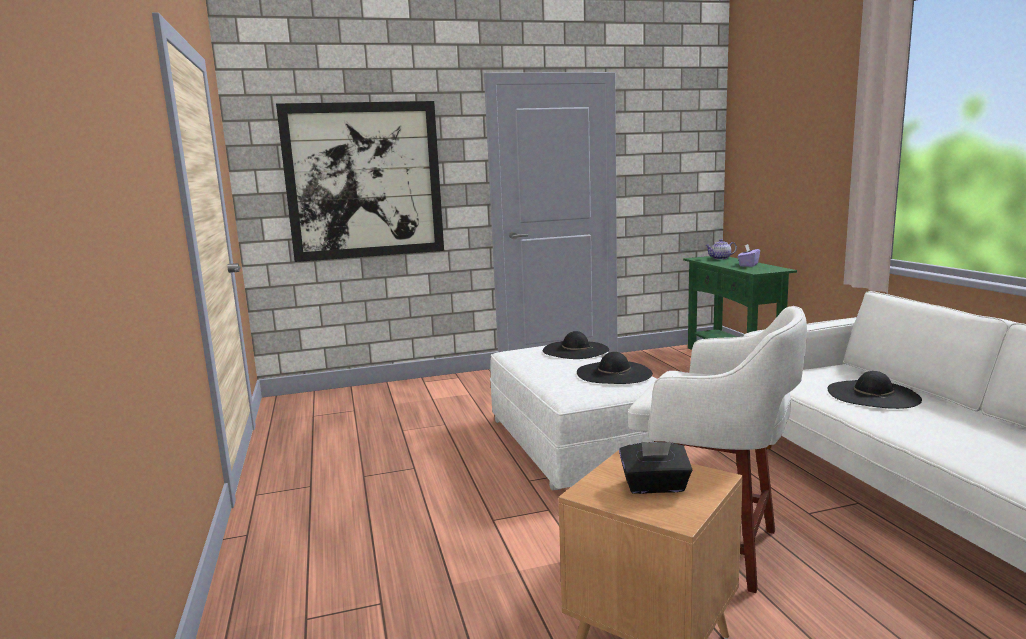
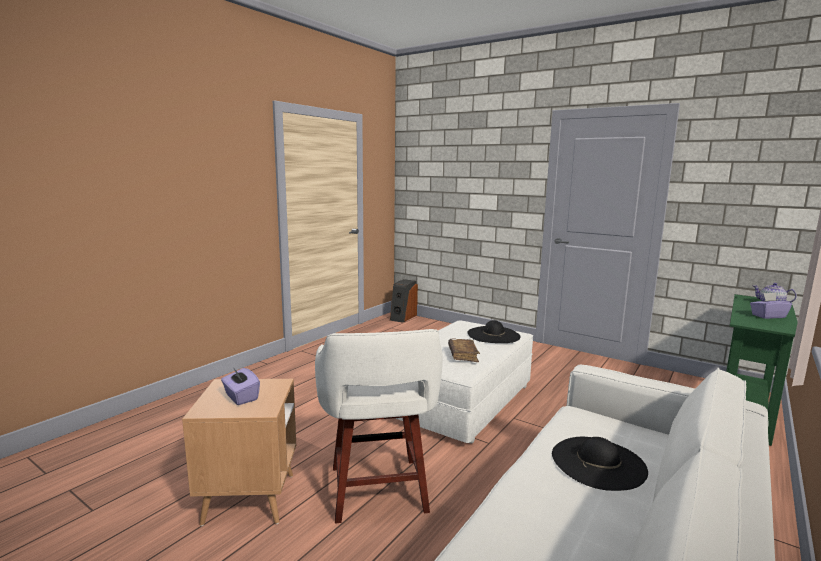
camera: 50 degrees right, 0 degrees up
(297, 399) = (403, 317): none -> speaker
(364, 181) = (461, 187): picture -> none
(614, 373) = (463, 355): black hat -> brown book
(655, 486) = (241, 397): black tissue box -> purple tissue box

